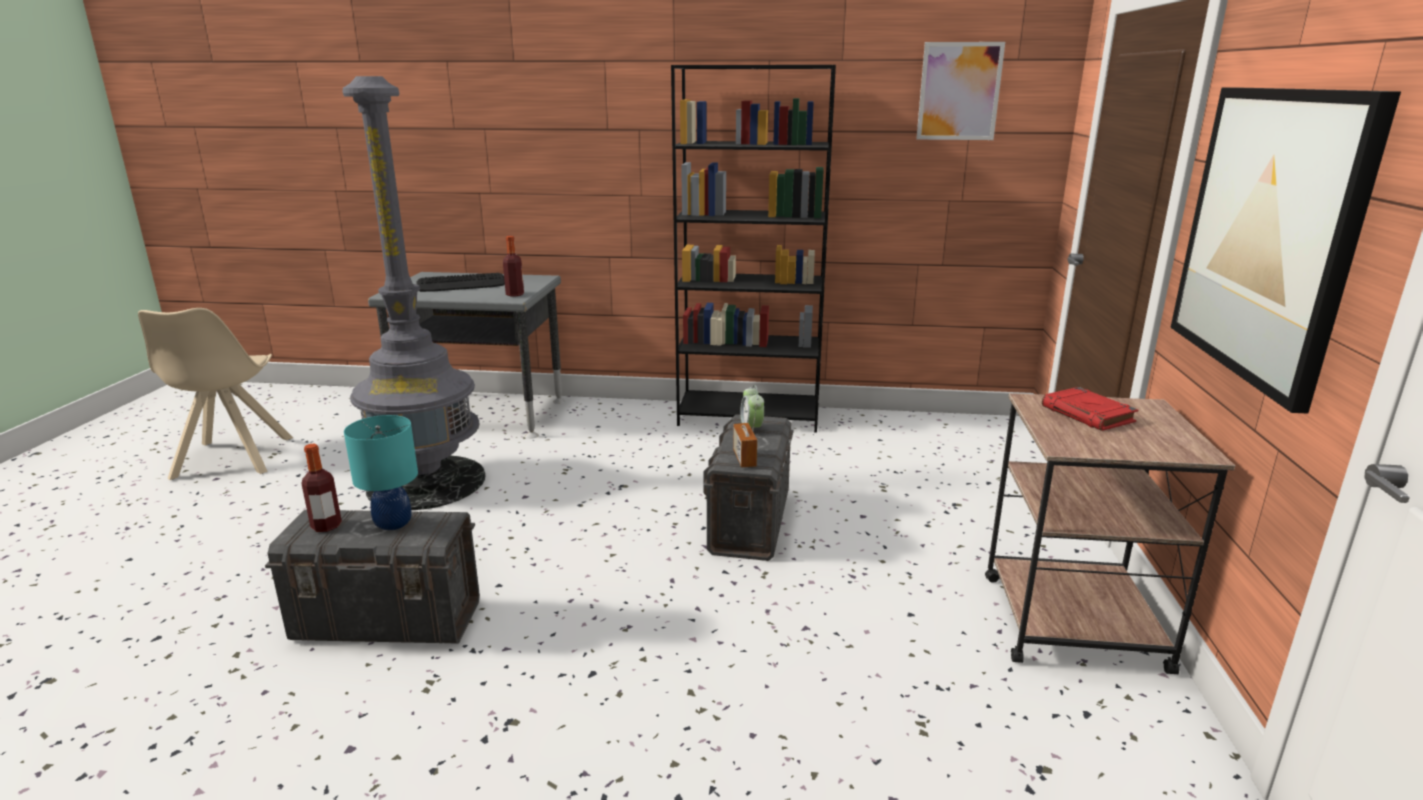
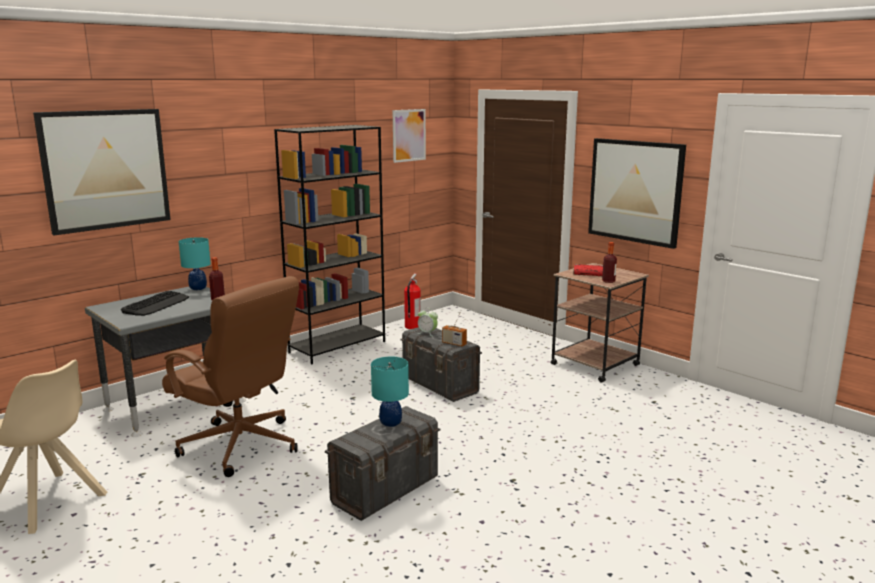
camera: 50 degrees left, 5 degrees down
(326, 526) = (363, 439): bottle -> bottle (608, 281)
(426, 482) = (240, 444): grey floor lamp -> brown office chair
(448, 107) = (105, 169): none -> picture
(540, 279) = (199, 288): none -> turquoise table lamp
(895, 426) = (412, 327): none -> fire extinguisher

